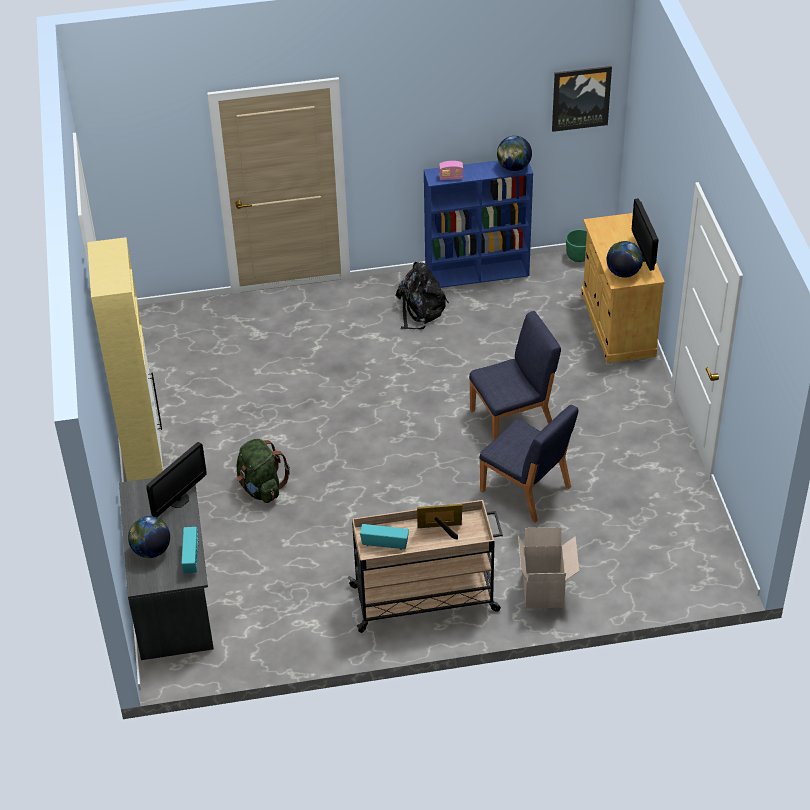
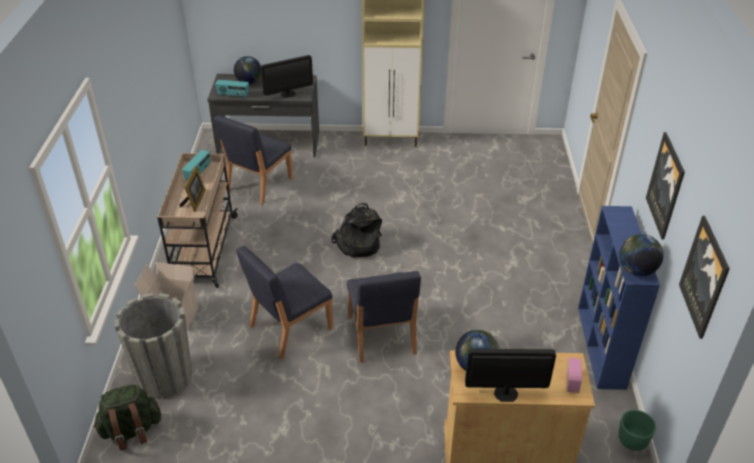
camera: 100 degrees right, 5 degrees down
(178, 500) = (288, 94): monitor -> monitor turned 75 degrees counterclockwise
(261, 488) = (350, 186): green backpack -> green backpack (131, 431)
(276, 582) = (258, 184): none -> blue chair
(420, 310) = (546, 296): black backpack -> black backpack (357, 244)
(451, 177) = (616, 222): radio -> radio (571, 381)
(470, 111) = (666, 185): none -> picture
(627, 570) = (165, 377): none -> grey planter

